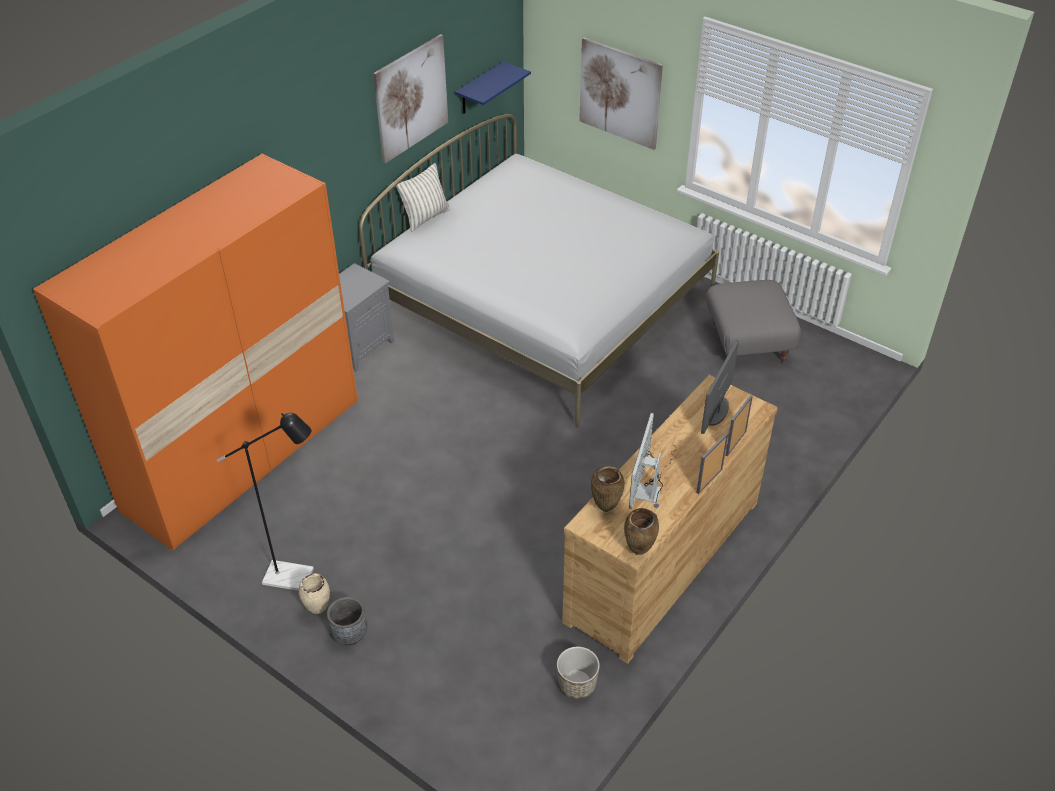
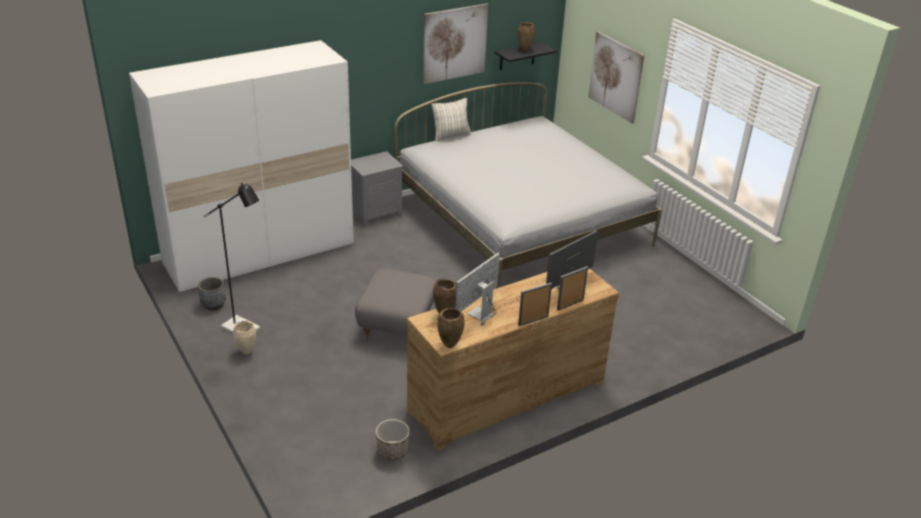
camera: 20 degrees right, 10 degrees down
(244, 454) = (260, 253): orange wardrobe -> white wardrobe
(349, 634) = (257, 372): grey planter -> grey planter (213, 305)
(480, 89) = (517, 56): blue shelf -> black shelf
(492, 81) = (525, 50): none -> brown vase
(747, 343) = (662, 282): grey ottoman -> grey ottoman (398, 326)

